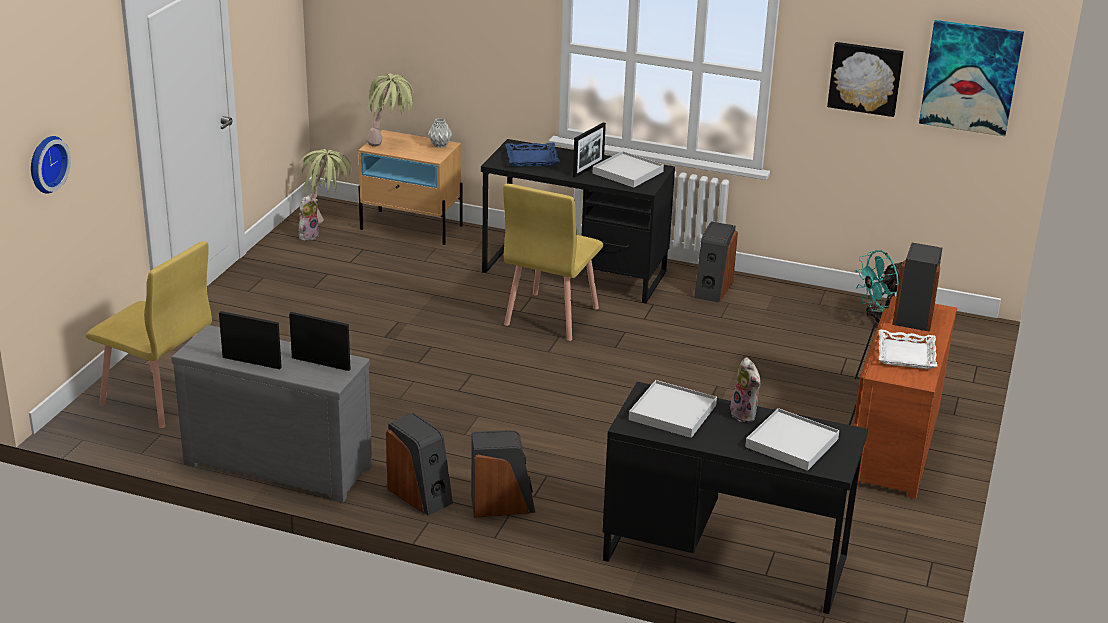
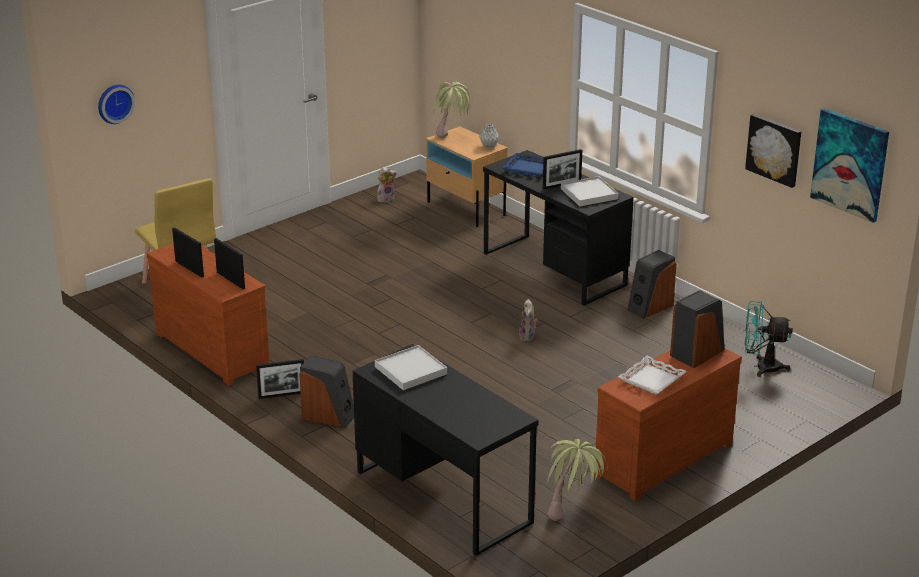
camera: 30 degrees right, 0 degrees up
(280, 462) = (214, 349): grey dresser -> brown dresser
(327, 218) = (412, 189): potted plant -> potted plant (573, 513)
(420, 495) = (282, 395): speaker -> picture frame
(550, 316) = (500, 297): yellow chair -> none
(745, 414) = (460, 385): plush toy -> plush toy (528, 337)
(792, 443) = (469, 413): white tray -> none

